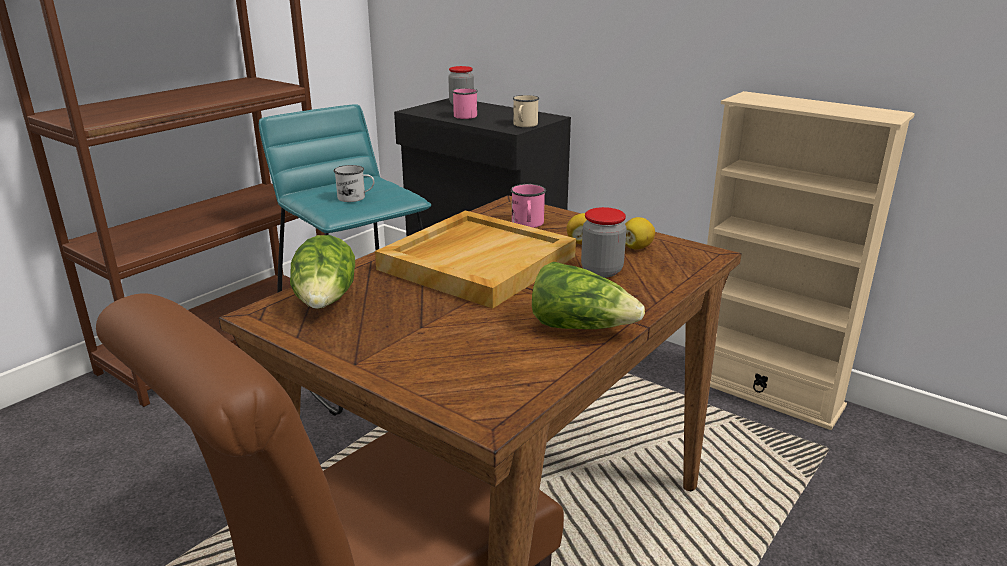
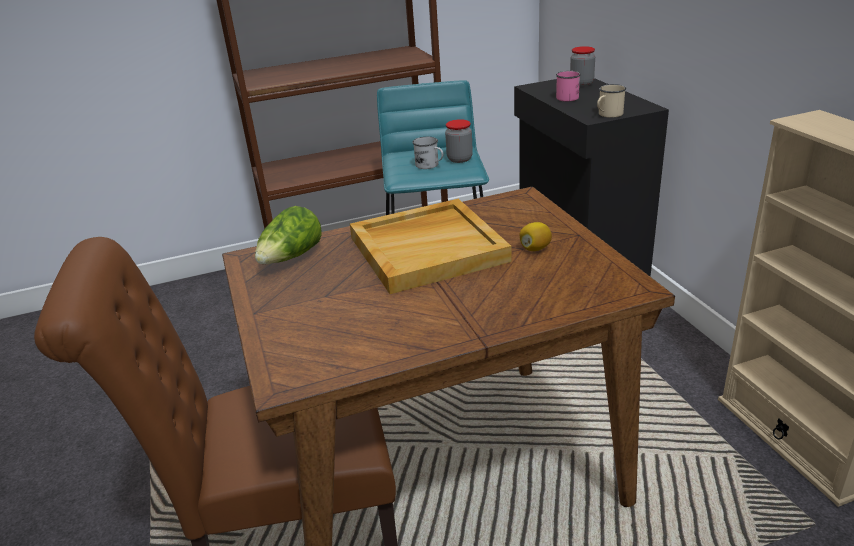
camera: 35 degrees right, 5 degrees up
(528, 224) = (511, 220): pink mug -> none
(581, 327) = (433, 330): lettuce -> none
(601, 271) = (516, 281): jar -> jar (459, 159)
(636, 247) = (577, 265): lemon -> none

